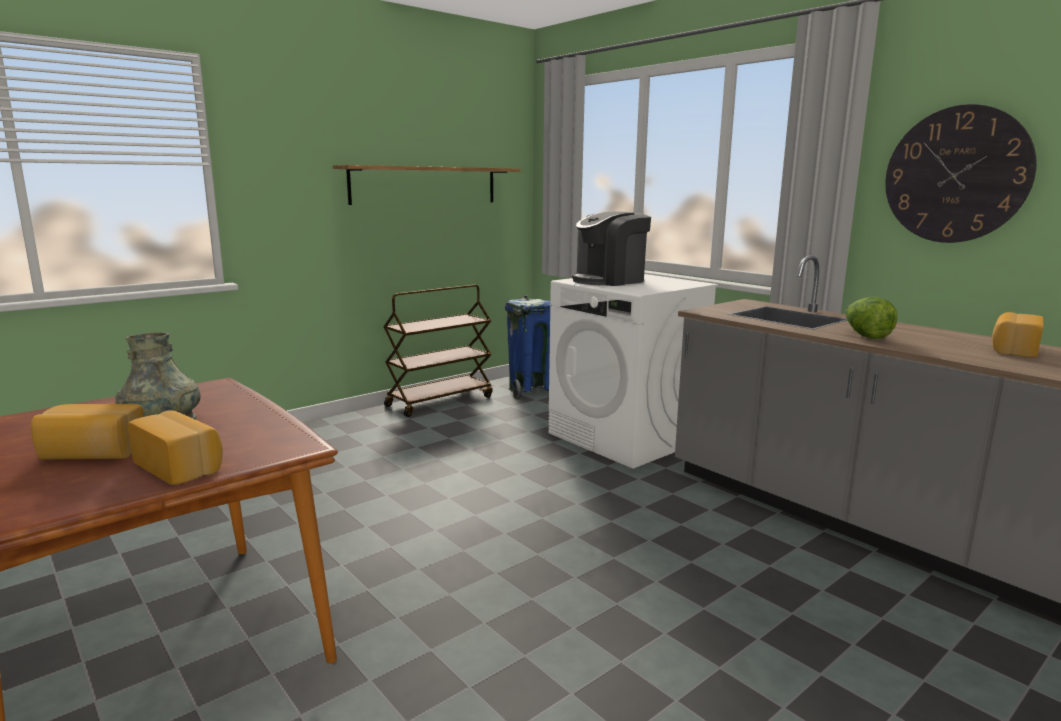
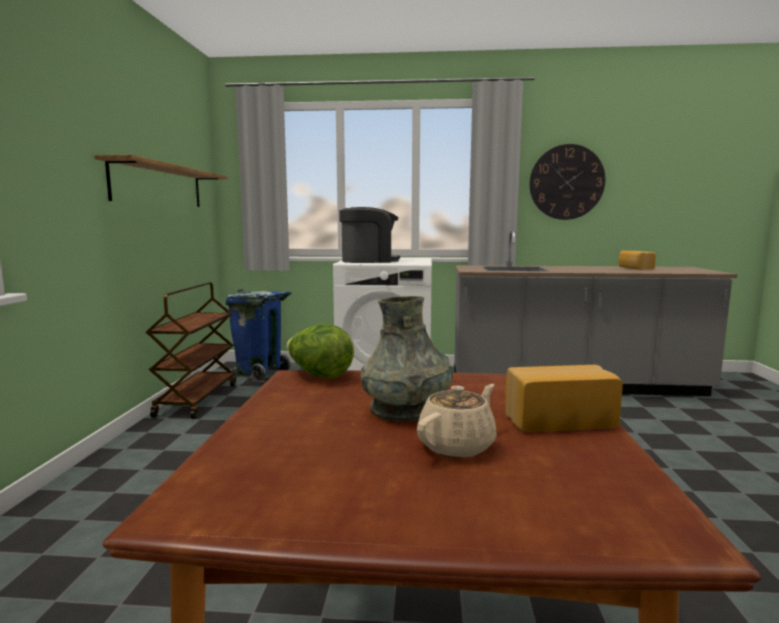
camera: 45 degrees left, 5 degrees down
(92, 453) = (457, 445): bread -> beige teapot
(609, 280) = (369, 261): coffee machine -> coffee machine turned 120 degrees counterclockwise
(866, 336) = (579, 270): lettuce -> lettuce (318, 375)

